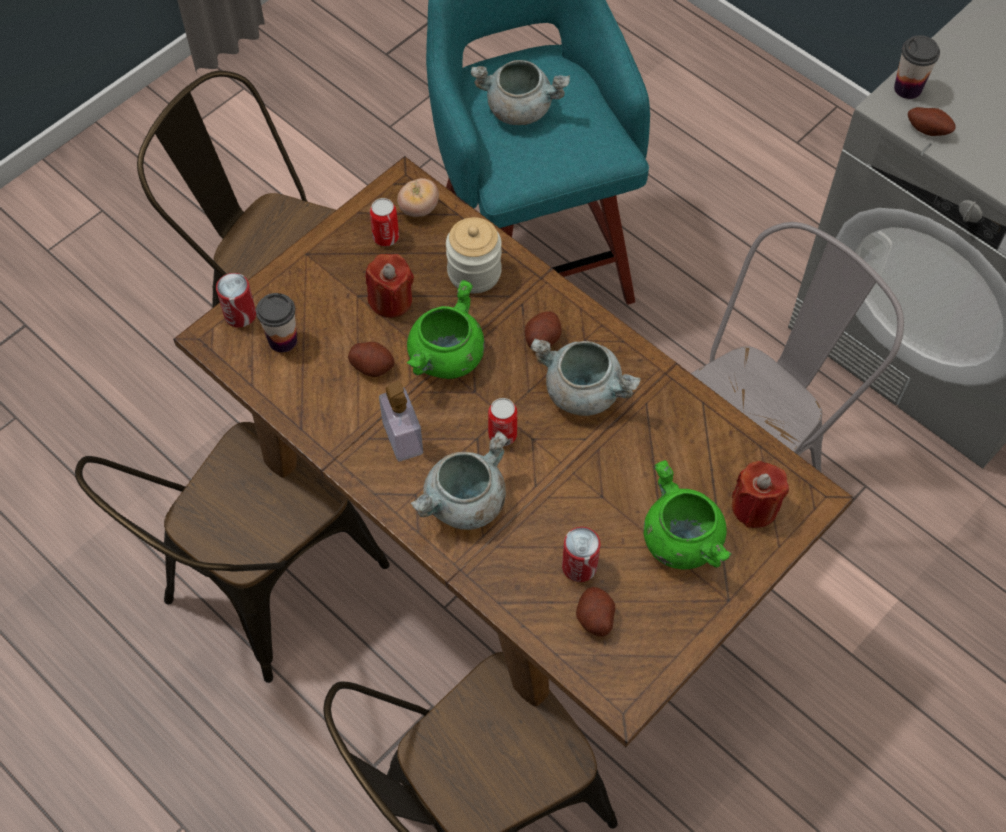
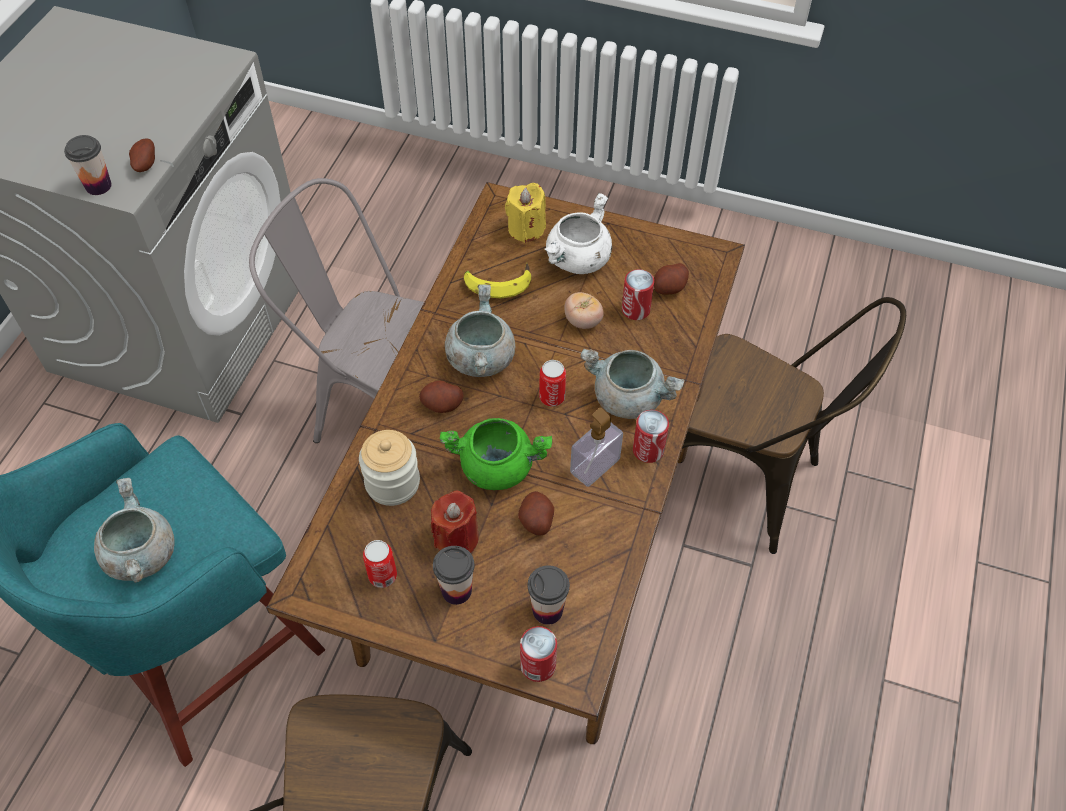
camera: 115 degrees left, 5 degrees down
(260, 591) = (665, 726): brown chair -> none
(340, 283) = (456, 590): none -> cup
(394, 492) = (648, 450): none -> can
(418, 209) = (334, 562): tomato -> tomato (583, 321)
(681, 540) = (578, 260): green cooking pot -> white cooking pot
(683, 447) = (498, 282): none -> banana
(754, 507) = (526, 228): red candle -> yellow candle

